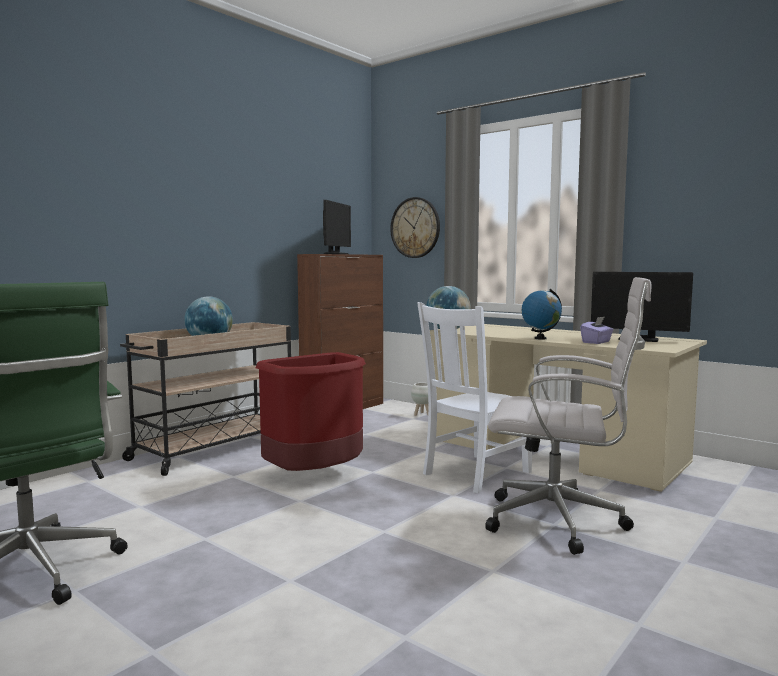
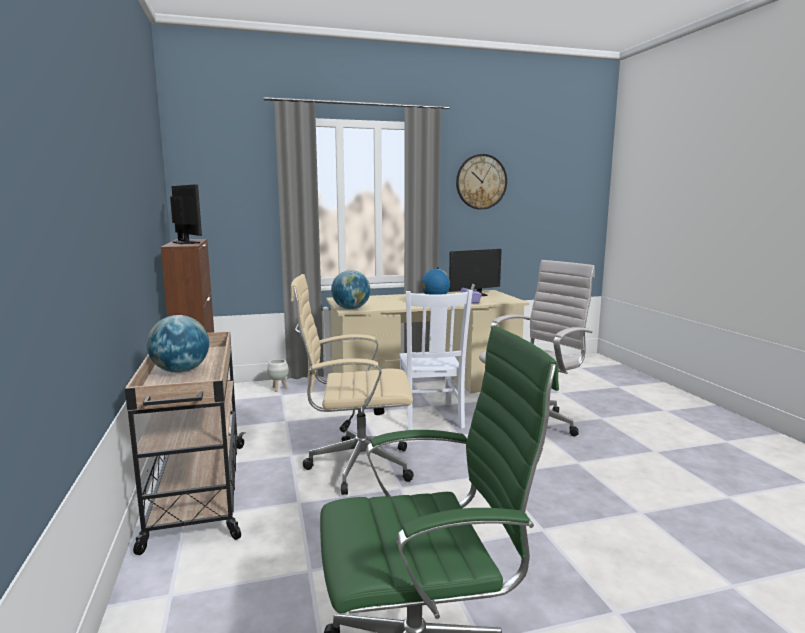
camera: 55 degrees left, 5 degrees up
(317, 476) = (355, 466): red trash can -> beige office chair
(415, 227) = (233, 209): wall clock -> wall clock (481, 182)

